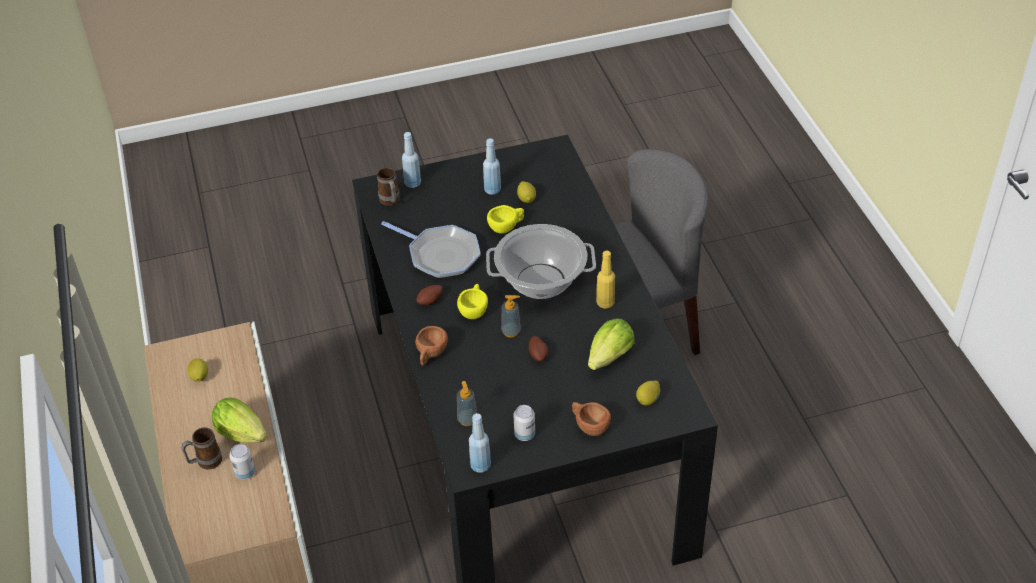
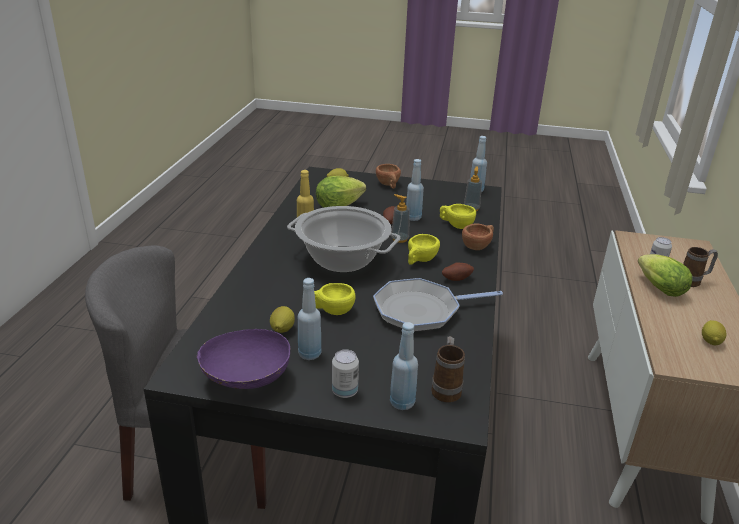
camera: 155 degrees left, 15 degrees down
(440, 255) = (421, 310): frying pan -> frying pan turned 75 degrees counterclockwise
(469, 380) = (456, 225): none -> yellow cup
(515, 160) = (246, 380): none -> purple bowl
(520, 372) = (413, 218): none -> blue bottle
(524, 434) = (435, 193): can -> can (344, 391)

